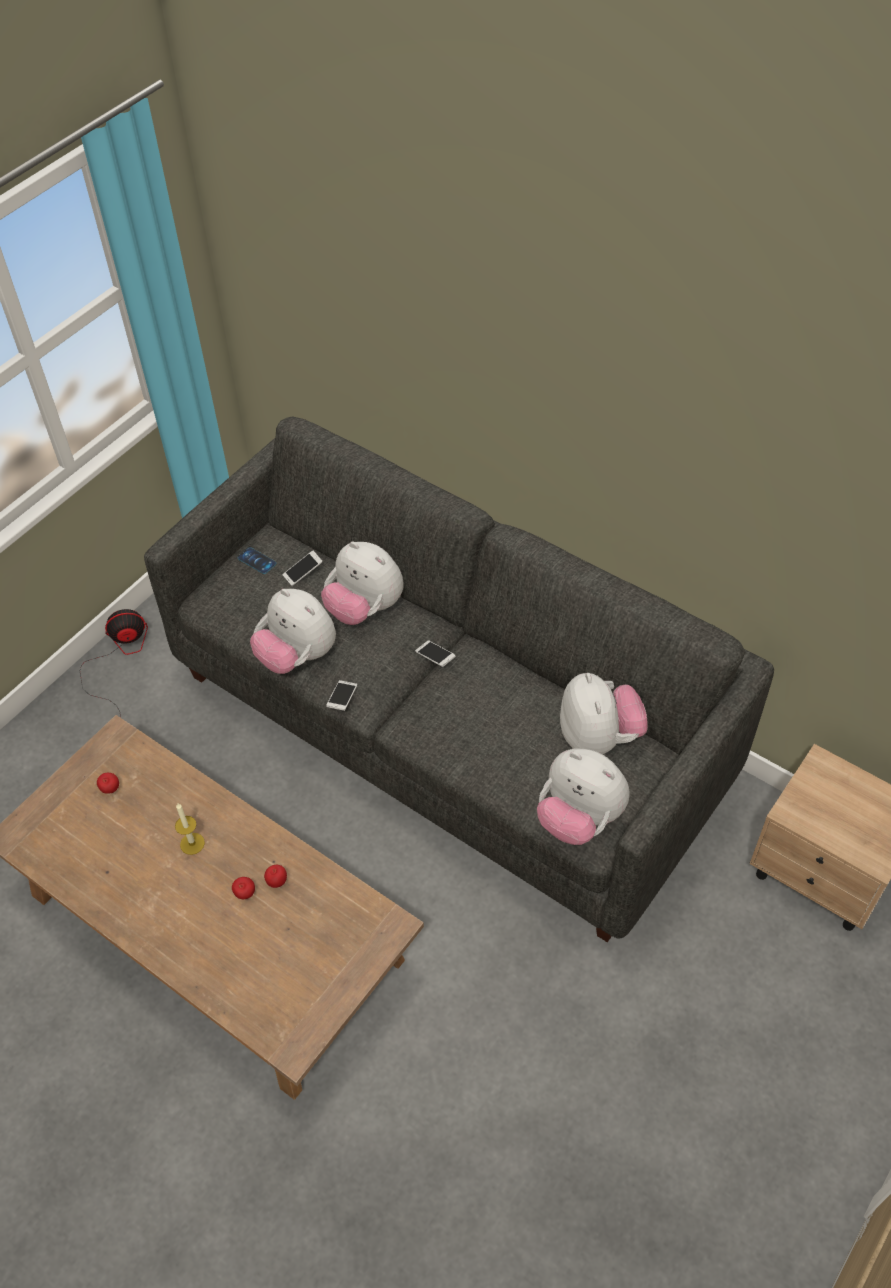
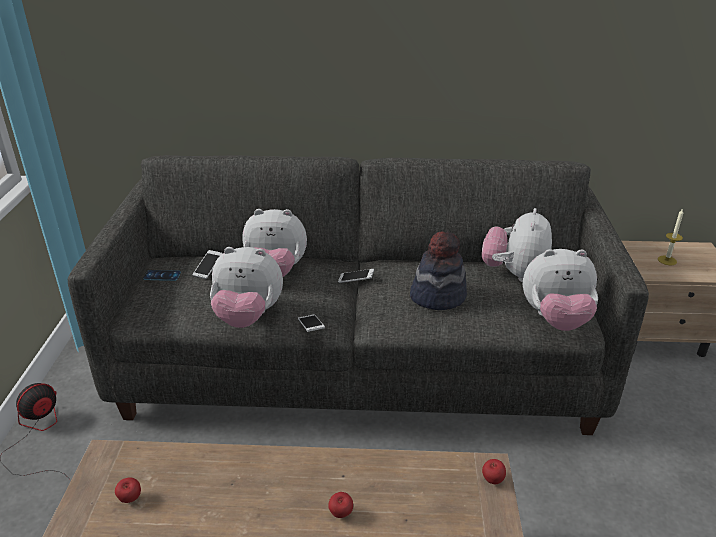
camera: 35 degrees left, 20 degrees down
(192, 843) = (253, 501): candle -> candle (667, 260)
(277, 881) = (361, 489): apple -> apple (492, 480)
(488, 725) = (438, 296): none -> hat
(599, 737) = (514, 274): plush toy -> plush toy turned 120 degrees counterclockwise

